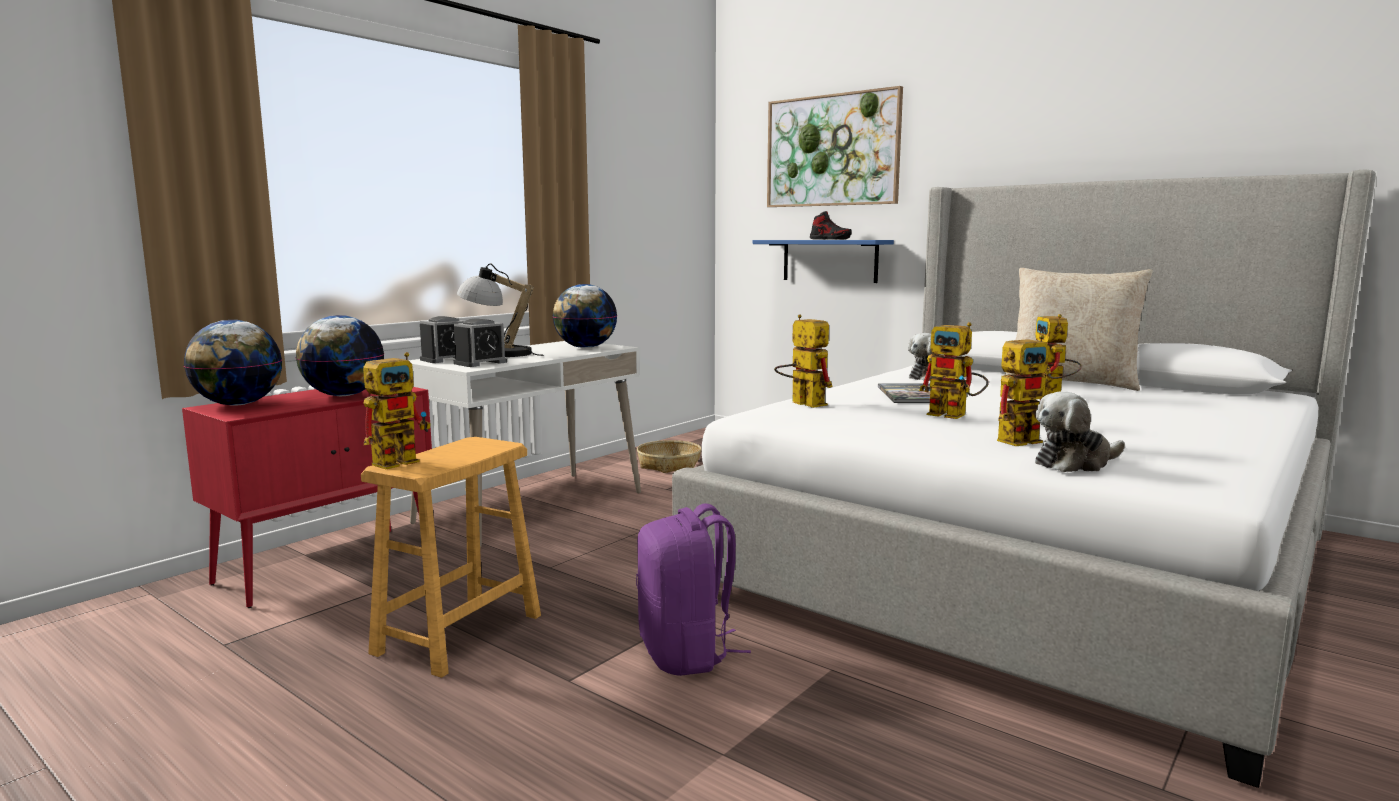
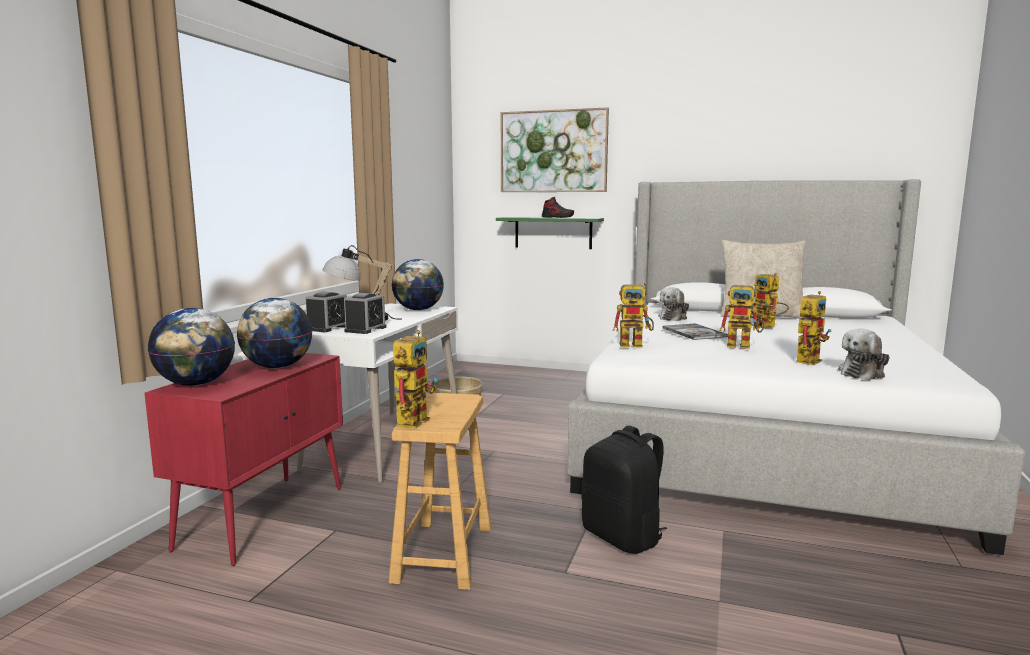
camera: 20 degrees left, 0 degrees up
(686, 654) = (623, 537): purple backpack -> black backpack
(801, 403) = (636, 344): toy robot -> toy robot turned 150 degrees clockwise
(829, 260) = (553, 232): blue shelf -> green shelf

